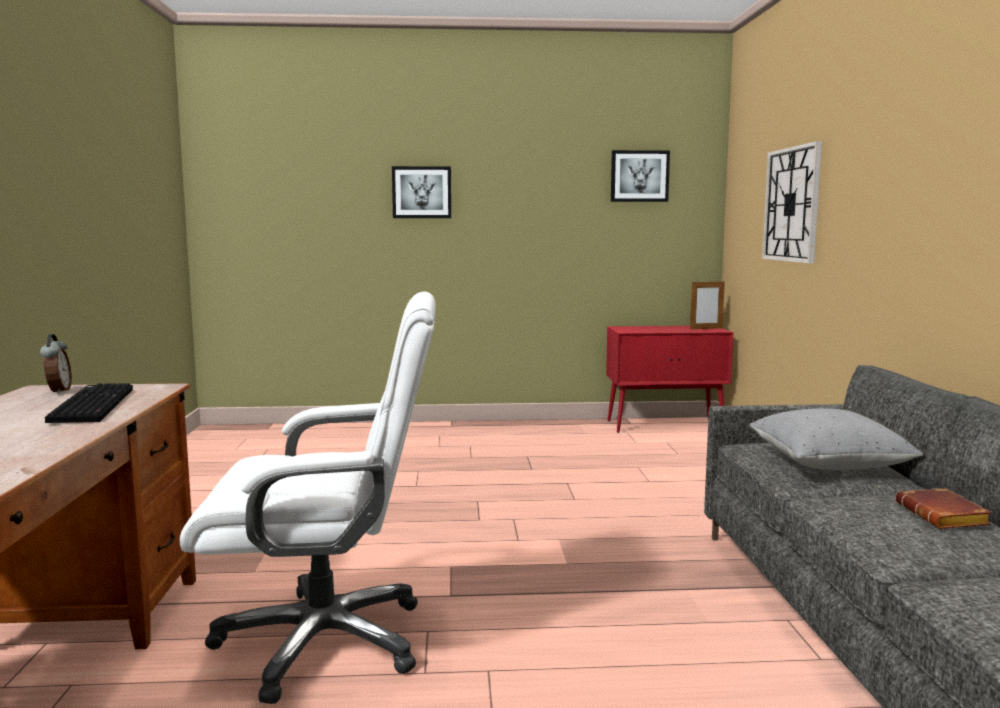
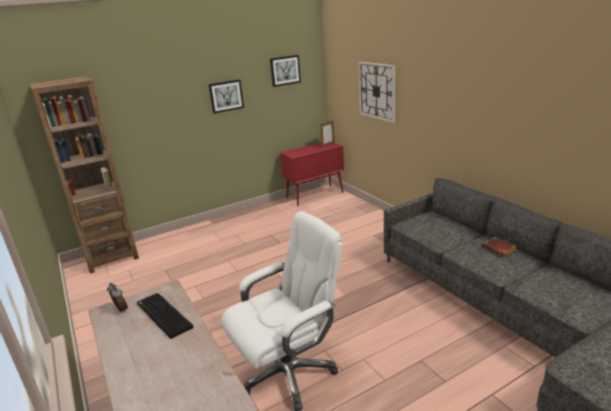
camera: 25 degrees left, 15 degrees up
(265, 432) = (111, 257): none -> brown bookcase
(421, 192) = (171, 99): picture -> picture (226, 96)
(828, 464) = (443, 229): grey pillow -> none

